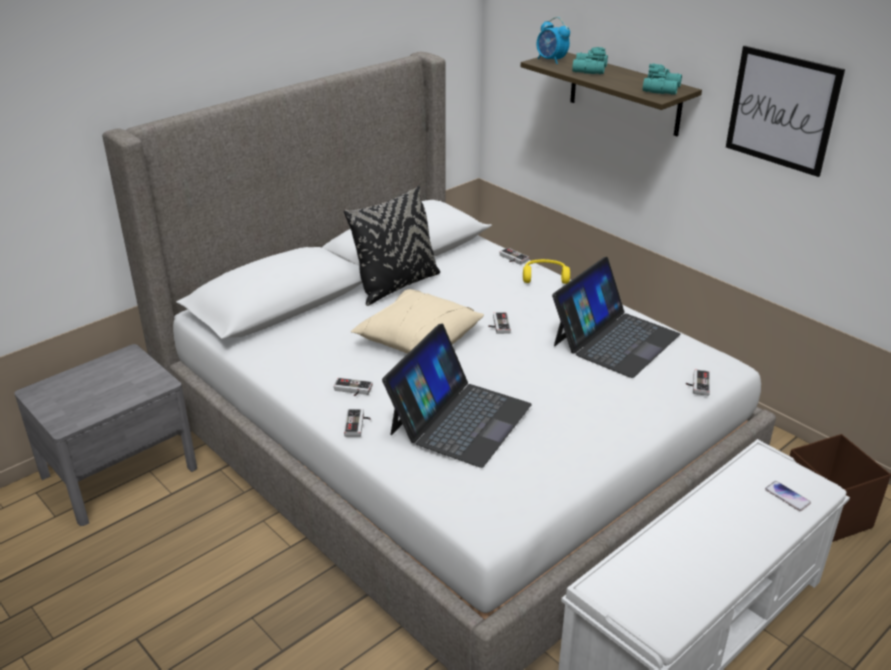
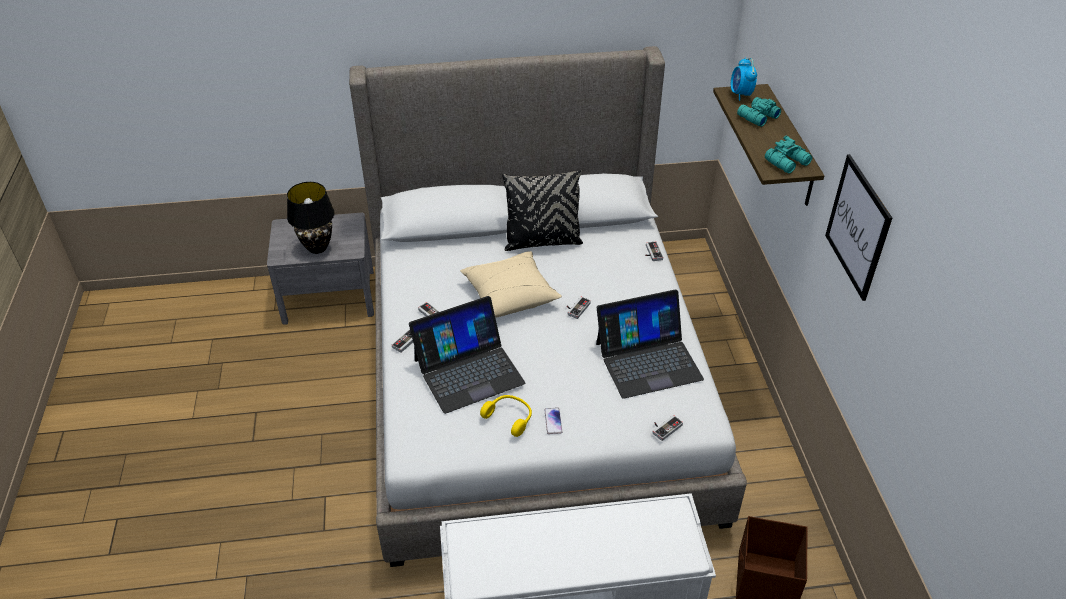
camera: 35 degrees right, 10 degrees up
(109, 397) = (317, 248): none -> black table lamp
(545, 277) = (658, 281): yellow headphones -> yellow headphones (509, 417)
(787, 496) = (657, 547): phone -> phone (553, 421)

